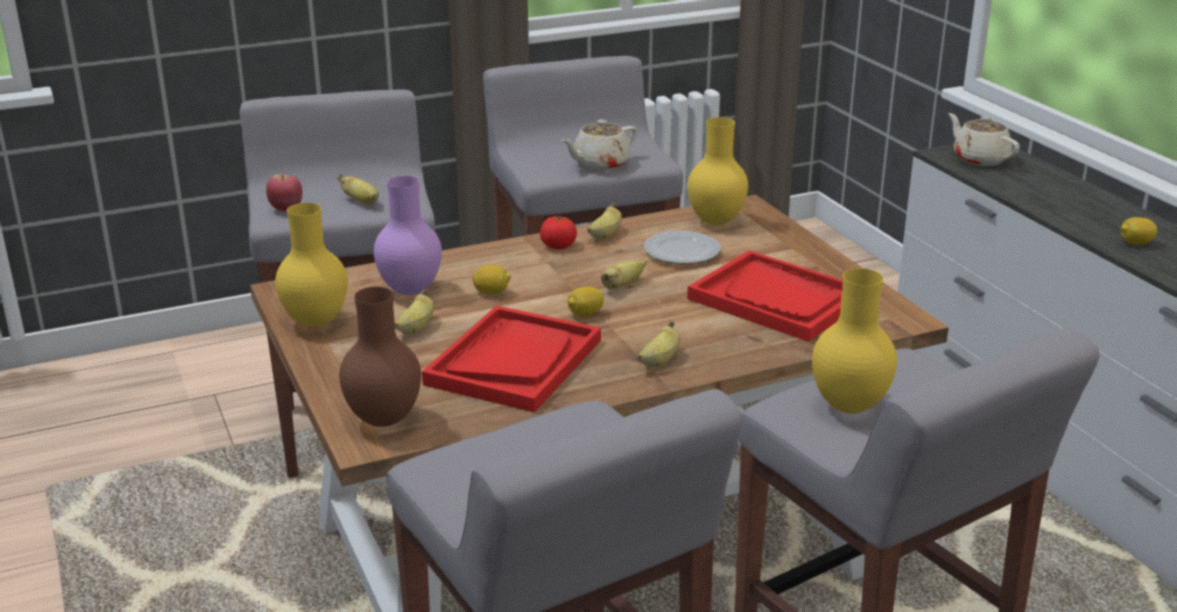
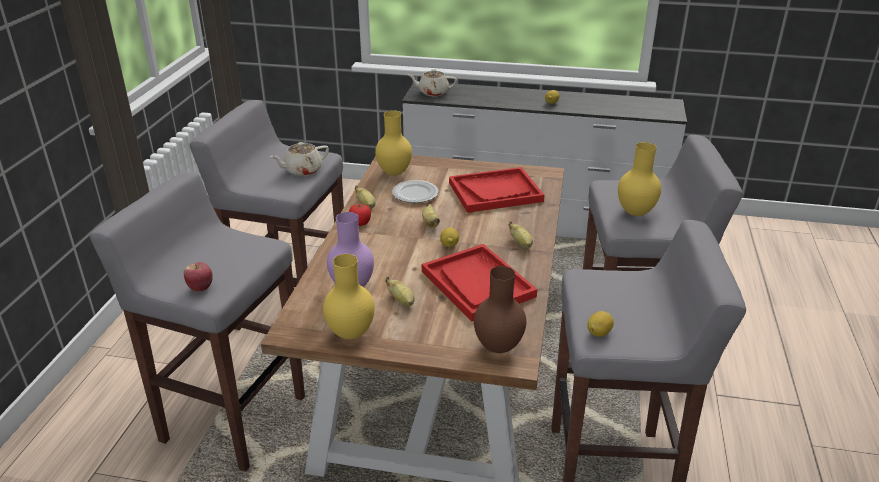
camera: 55 degrees left, 5 degrees up
(362, 202) = (235, 258): banana -> none
(492, 292) = (389, 262): lemon -> lemon (599, 332)
(600, 164) = (302, 170): beige teapot -> beige teapot turned 60 degrees clockwise

